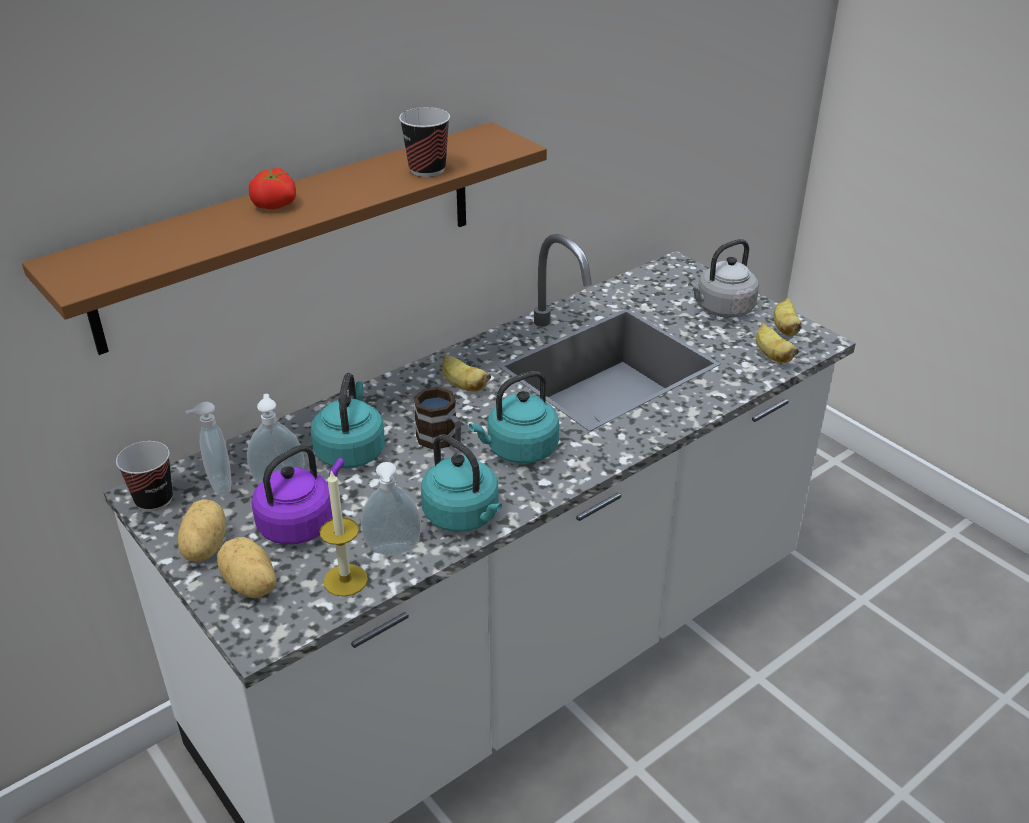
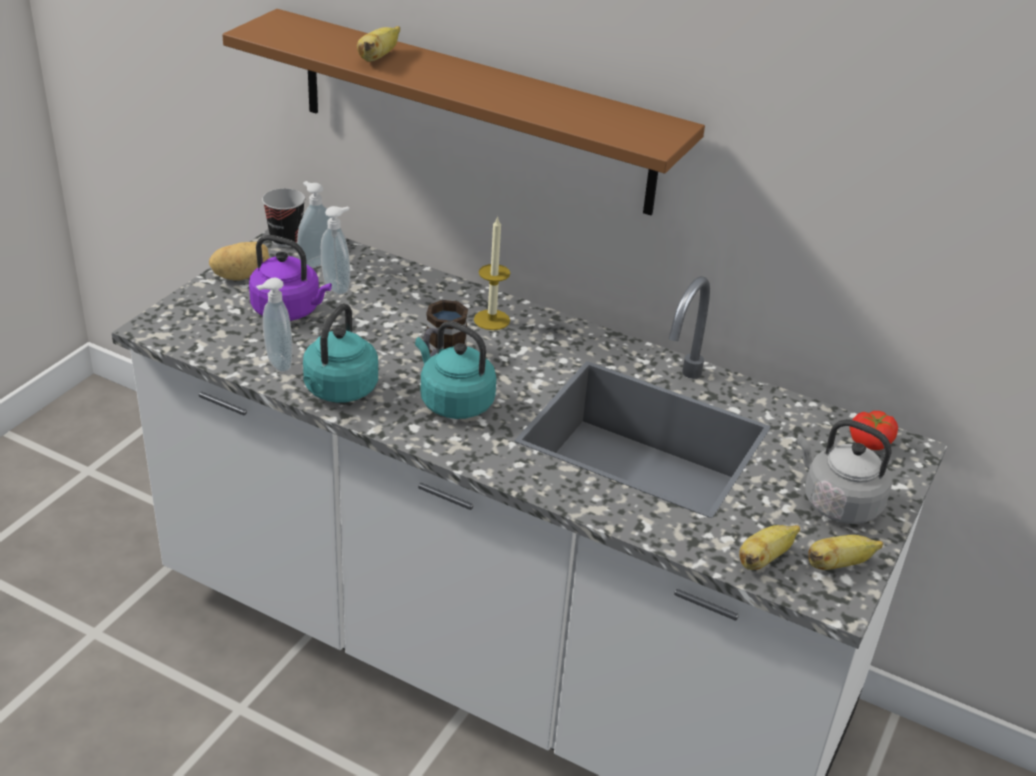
camera: 65 degrees right, 0 degrees up
(249, 586) = (207, 308): potato -> none
(276, 204) = (430, 66): tomato -> tomato (870, 443)
(345, 580) = (231, 349): candle -> candle (491, 320)
(351, 450) = (398, 310): turquoise kettle -> none
(427, 170) = (555, 112): cup -> none
(463, 385) = (537, 347): banana -> banana (378, 57)

